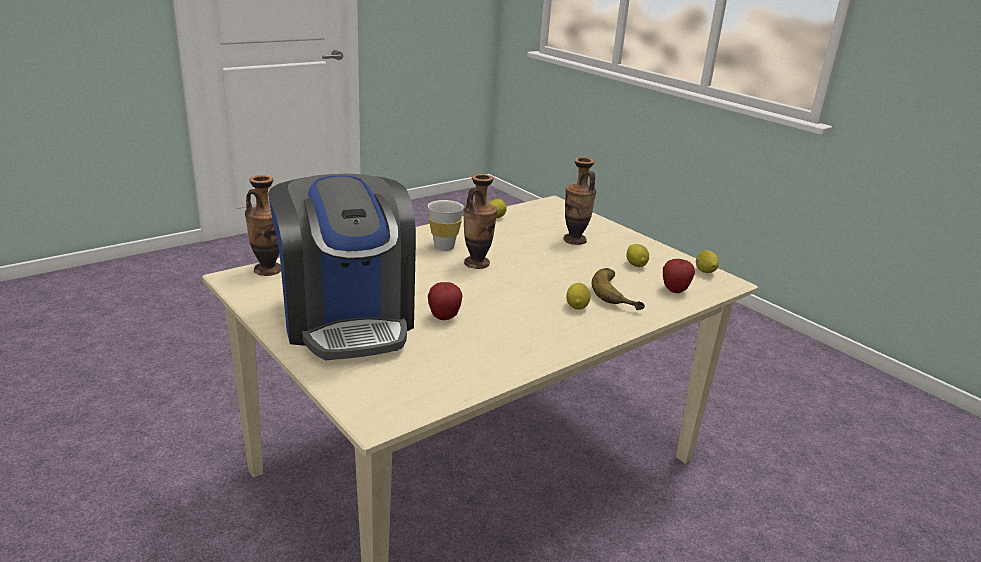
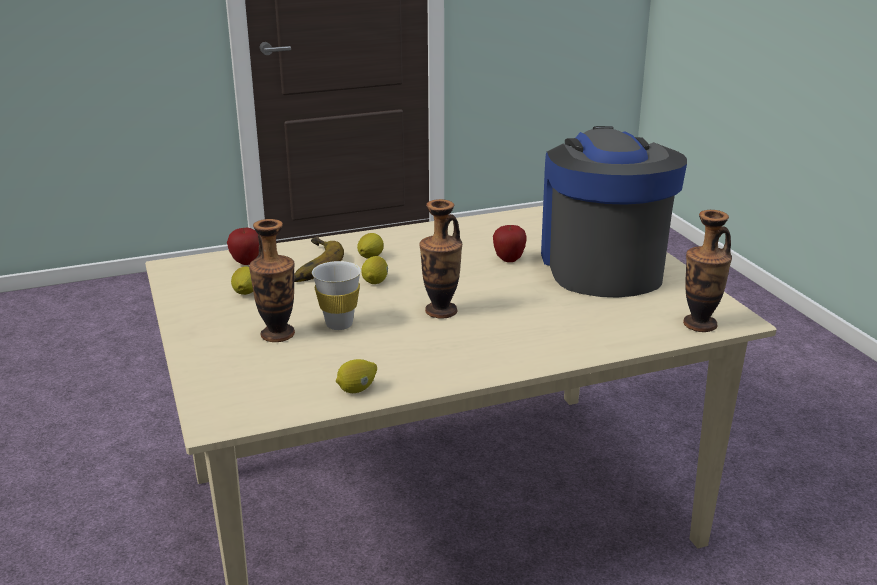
camera: 160 degrees left, 0 degrees up
(444, 247) = (470, 339): white cup -> white cup (339, 324)
(705, 272) = (177, 278): lemon -> lemon (375, 281)

